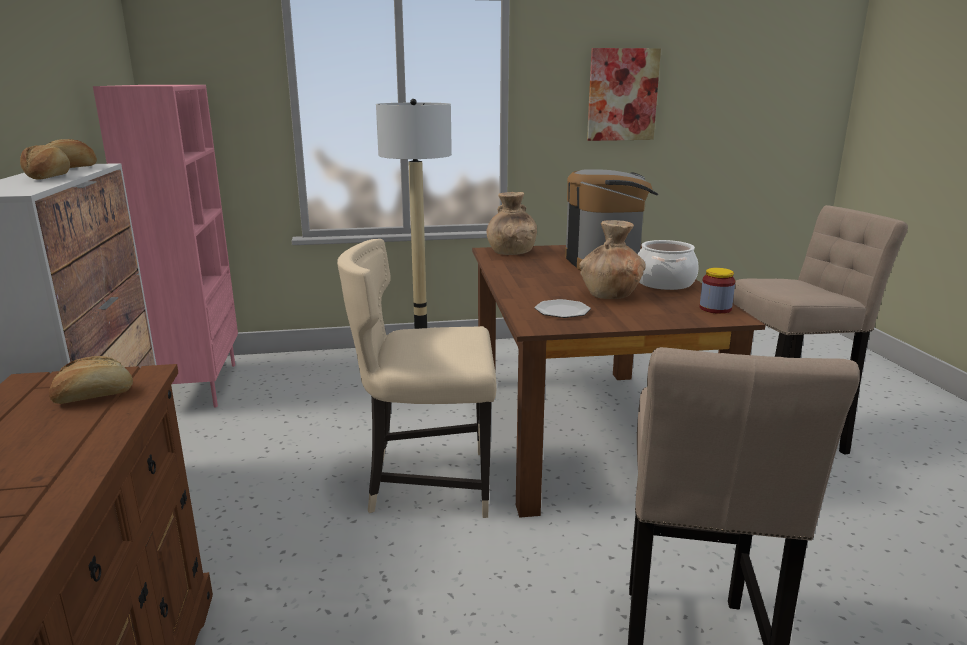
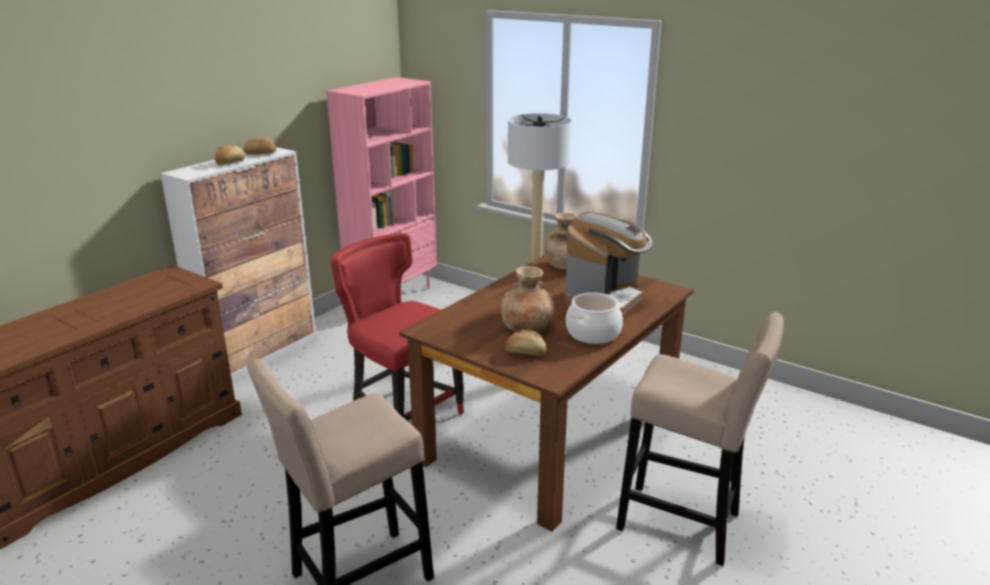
camera: 45 degrees right, 5 degrees up
(93, 396) = (171, 288): bread -> bread (525, 352)
(427, 483) = (403, 415): beige chair -> red chair
(562, 311) = (465, 326): plate -> none
(622, 95) = (767, 131): picture -> none
(715, 308) = (563, 368): jar -> none

